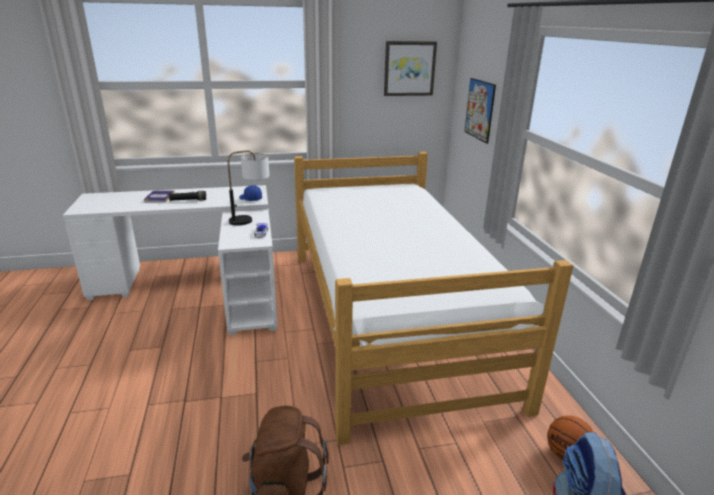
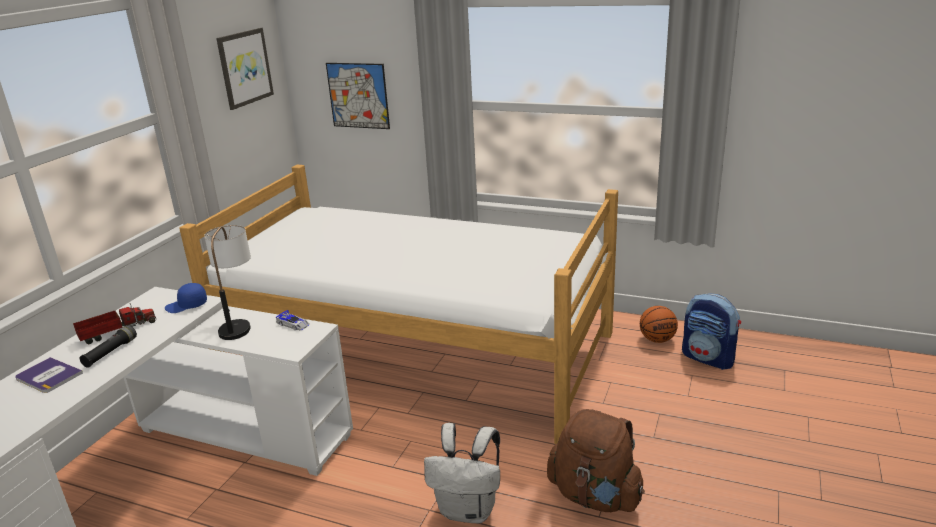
camera: 55 degrees left, 0 degrees up
(210, 194) = (116, 331): none -> toy truck
(230, 417) = (469, 510): none -> white backpack

